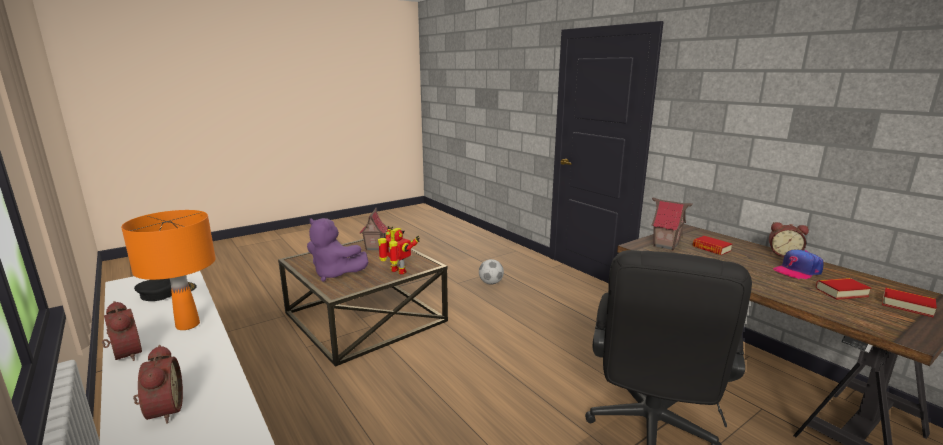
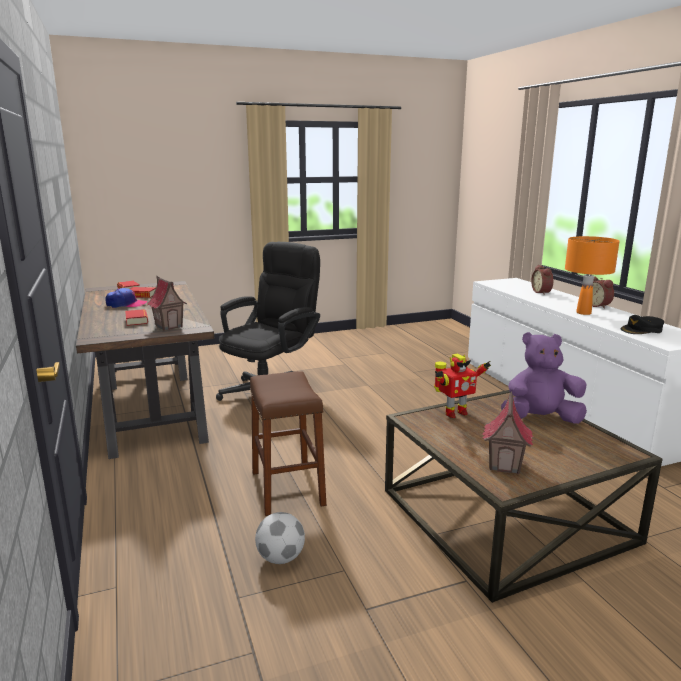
camera: 165 degrees left, 0 degrees up
(335, 274) = (540, 419): purple plush toy -> purple plush toy turned 45 degrees counterclockwise
(398, 272) = (454, 413): toy robot -> toy robot turned 75 degrees counterclockwise
(515, 313) = (287, 488): none -> brown stool
(783, 254) = (92, 313): alarm clock -> none

